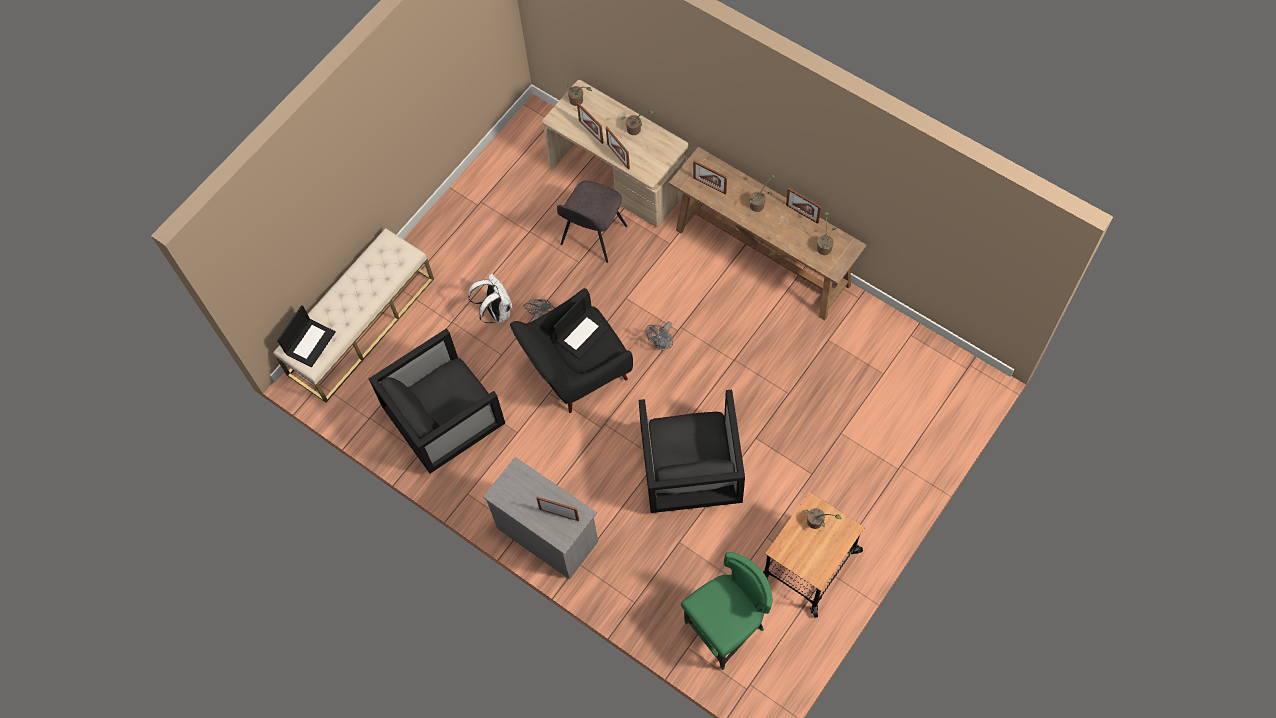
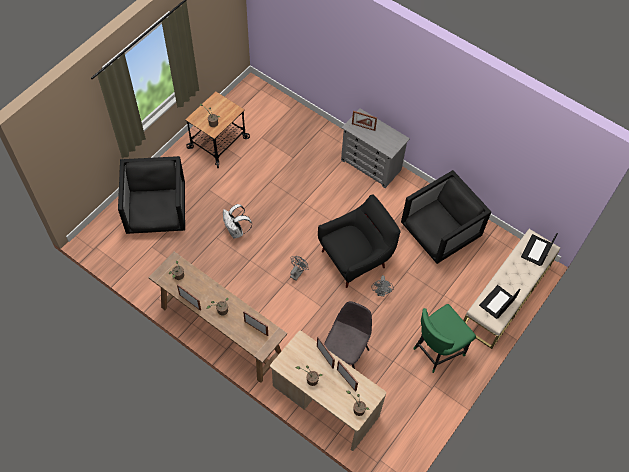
camera: 175 degrees right, 5 degrees down
(496, 312) = (412, 301): white backpack -> white backpack (236, 231)
(582, 334) = (351, 248): laptop -> laptop (497, 302)
(690, 468) = (283, 196): black armchair -> black armchair (157, 211)
(727, 628) = (268, 116): green chair -> green chair (436, 350)

